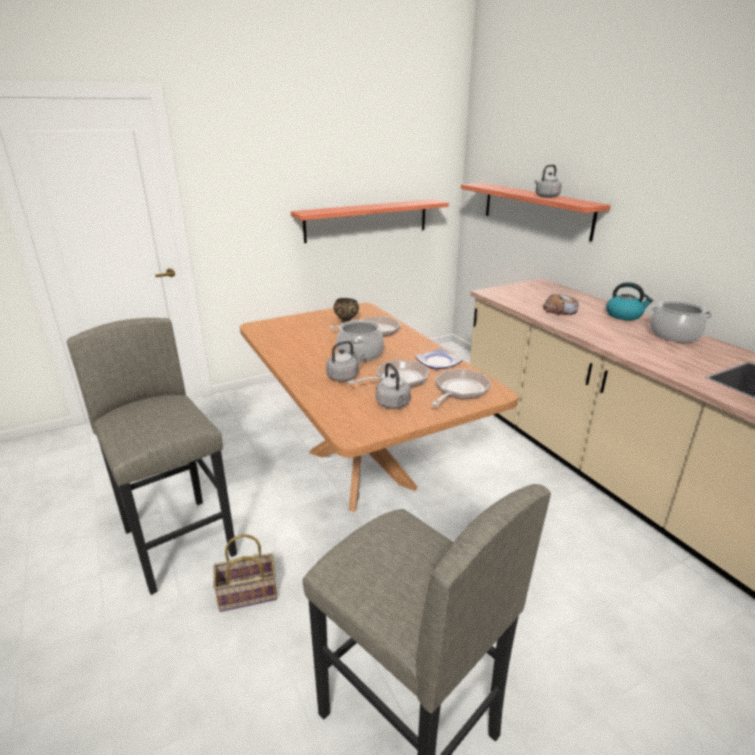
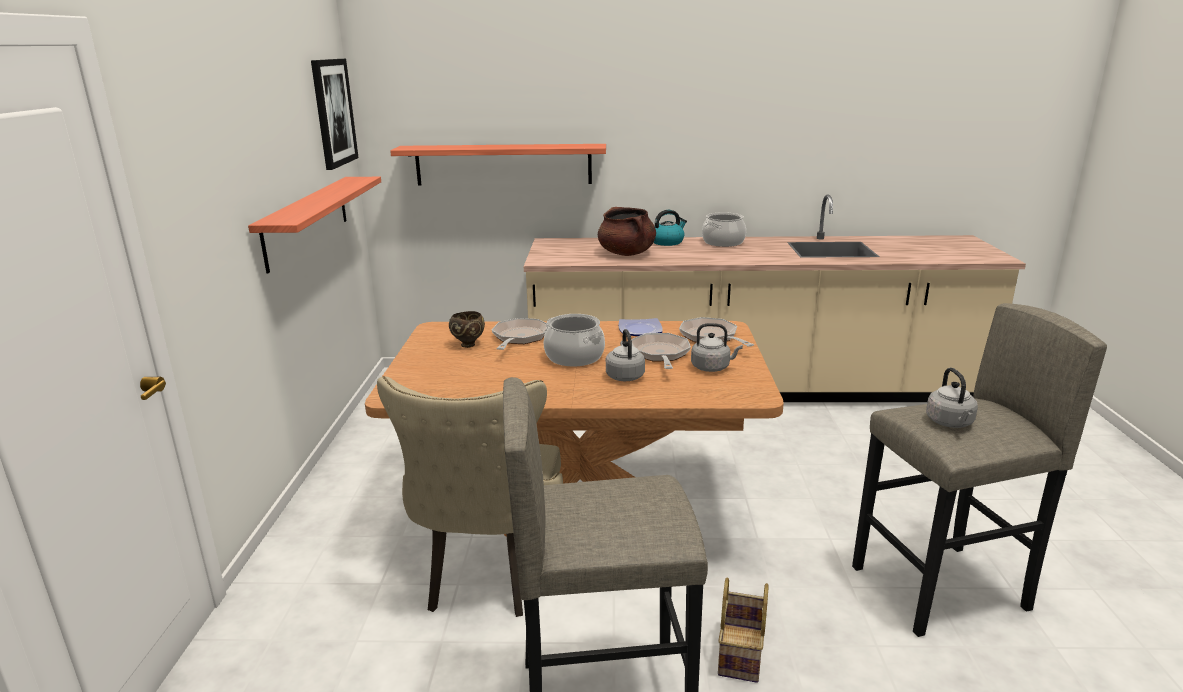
camera: 60 degrees left, 5 degrees down
(271, 458) = (488, 572): none -> beige chair
(432, 152) = (333, 112): none -> picture
(546, 197) = (534, 146): grey kettle -> grey kettle (950, 423)
(560, 310) = (627, 253): bread -> brown cooking pot

